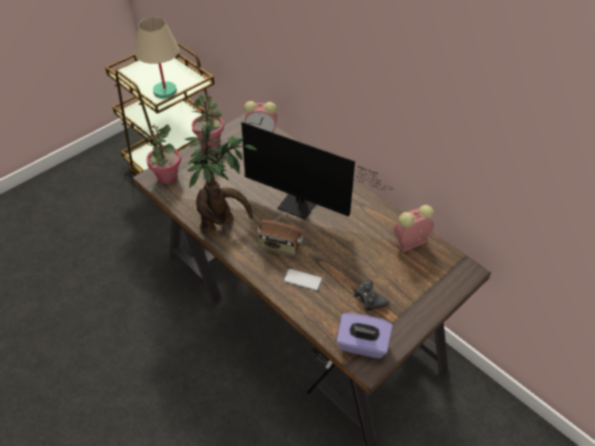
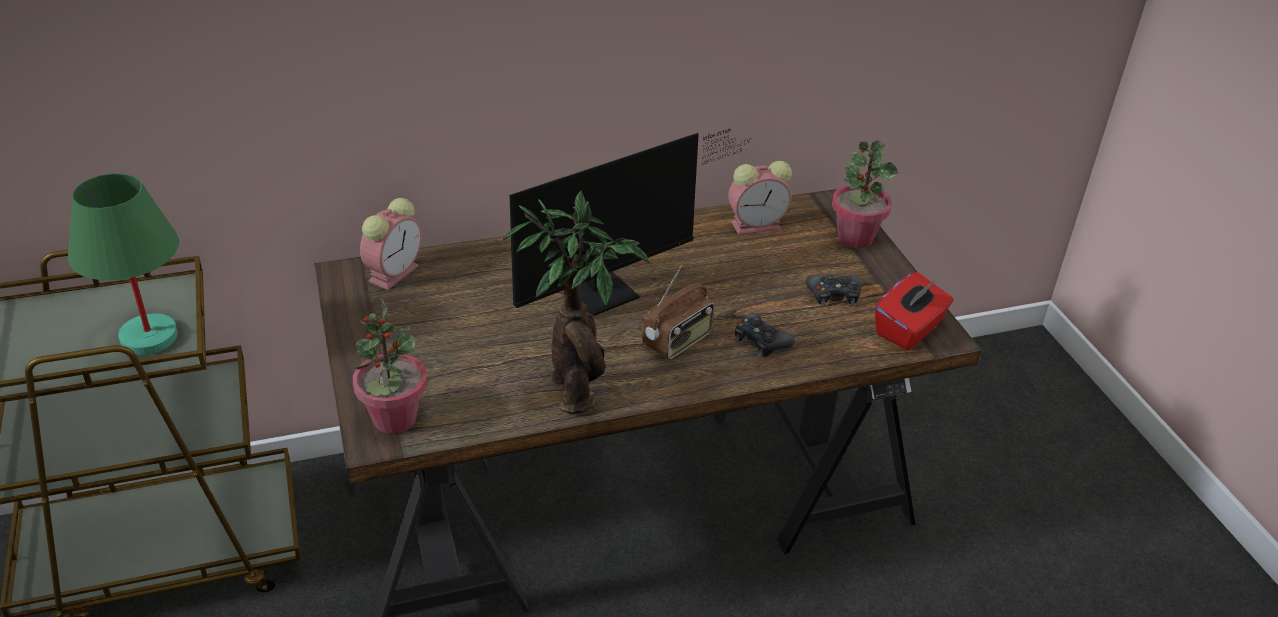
camera: 65 degrees left, 10 degrees down
(164, 91) = (148, 338): beige table lamp -> green table lamp
(210, 143) = (355, 338): potted plant -> potted plant (855, 238)
(303, 280) = (761, 341): phone -> black game controller
(362, 345) = (909, 330): purple tissue box -> red tissue box
(410, 243) = (757, 225): alarm clock -> alarm clock turned 105 degrees counterclockwise

